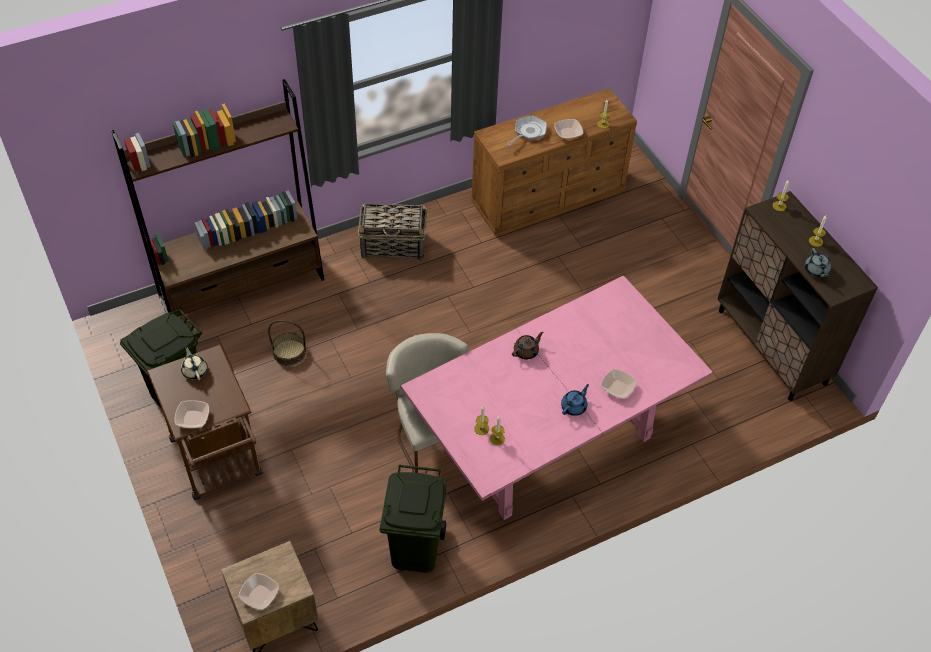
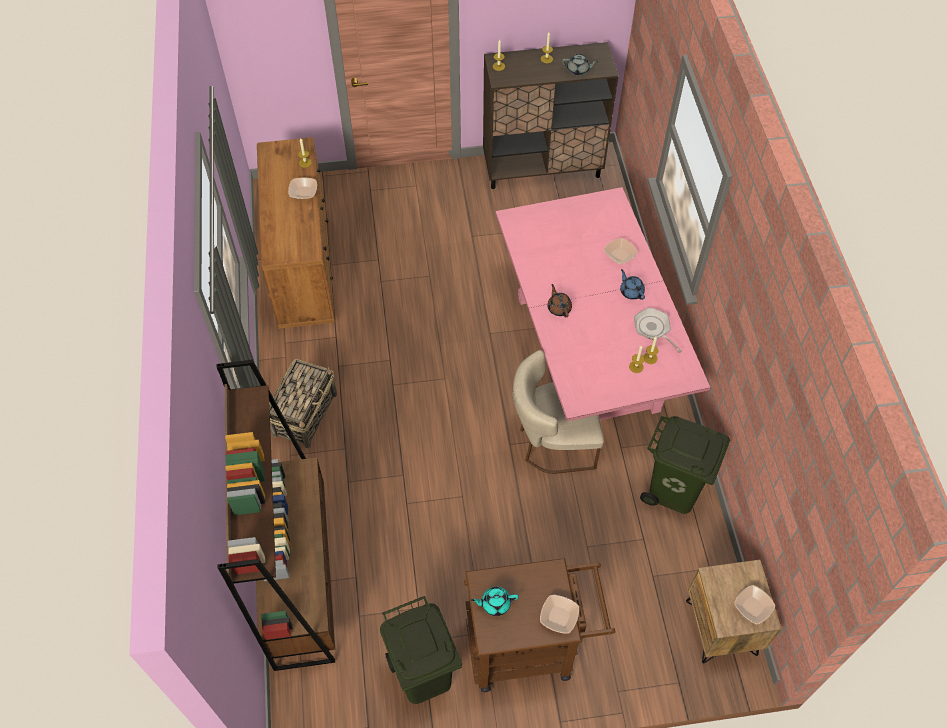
camera: 70 degrees left, 5 degrees up
(195, 370) = (495, 603): beige teapot -> turquoise teapot
(289, 352) = (409, 547): basket -> none
(528, 132) = (286, 222): frying pan -> frying pan (653, 329)

